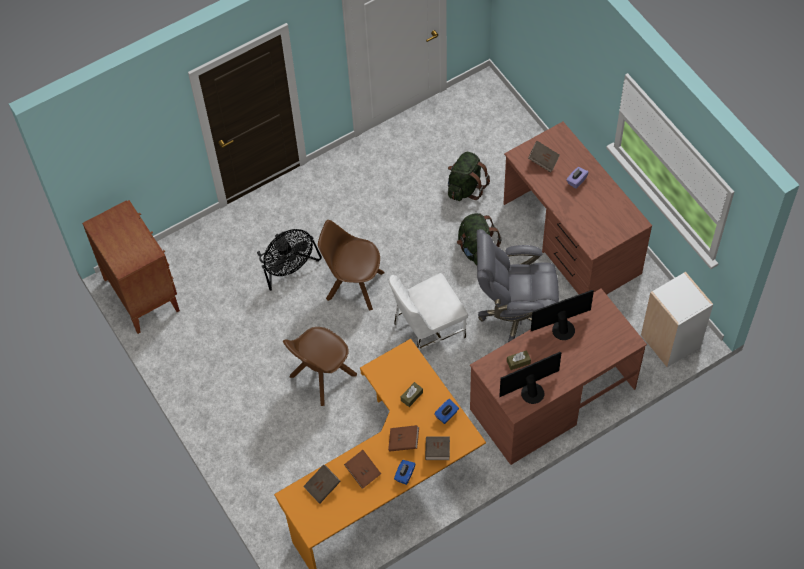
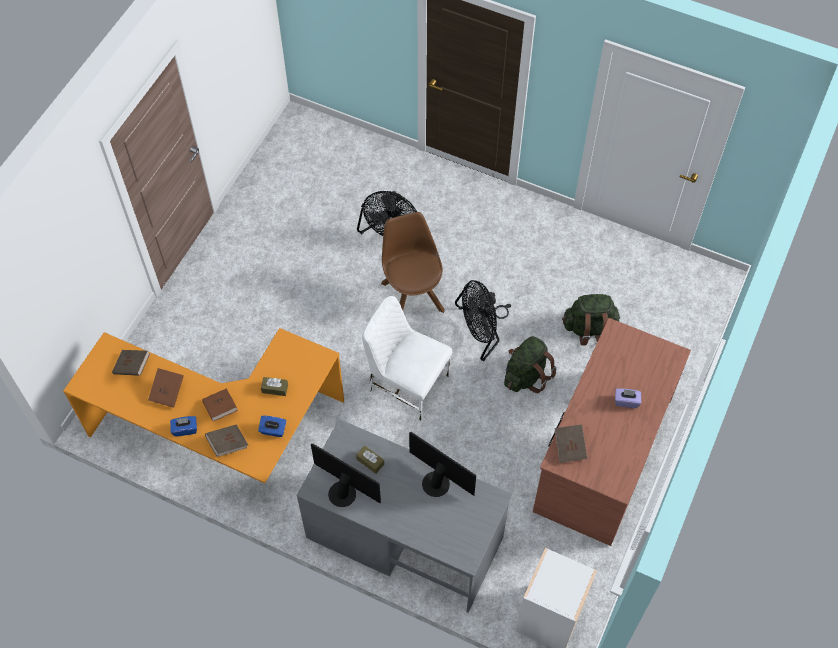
camera: 55 degrees right, 0 degrees up
(142, 293) = (291, 143): brown dresser -> none
(321, 377) = (298, 323): brown chair -> none
(416, 254) = (482, 328): none -> black fan
(515, 316) = (475, 452): grey office chair -> none
(543, 160) = (627, 357): brown book -> brown book (570, 447)
(552, 398) = (404, 536): brown desk -> grey desk

